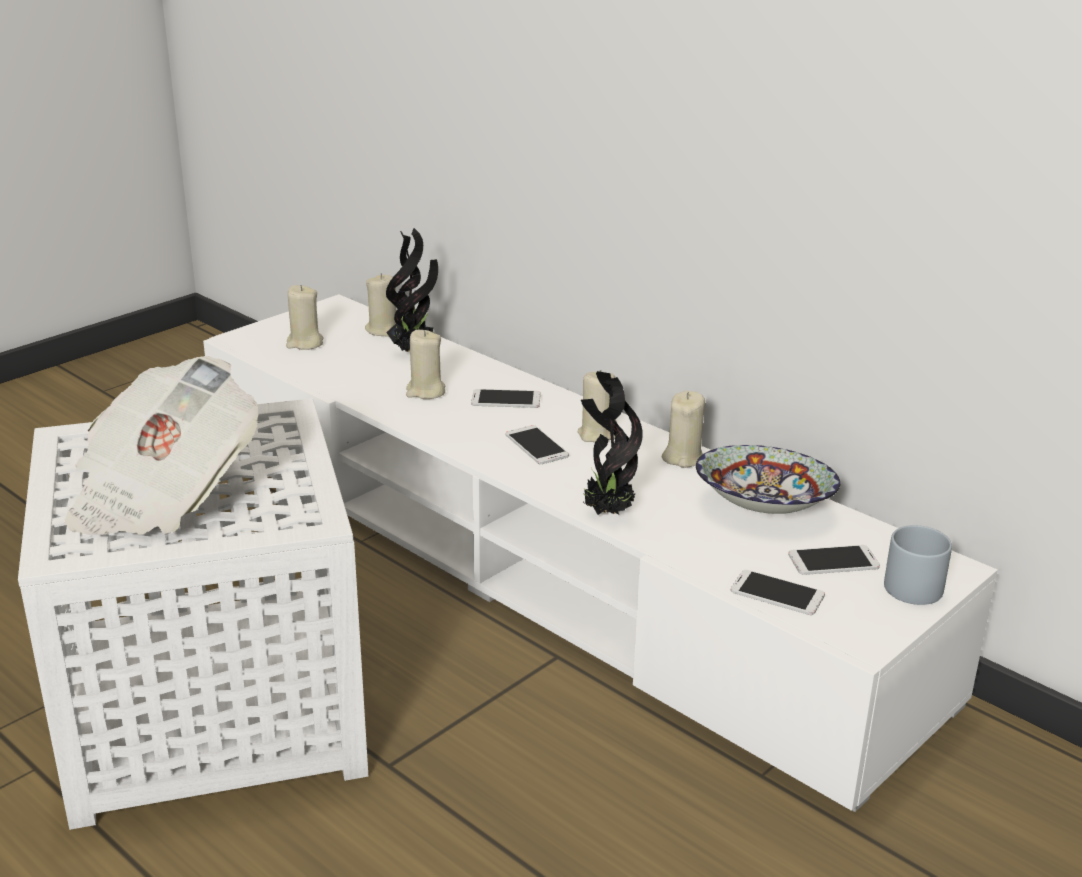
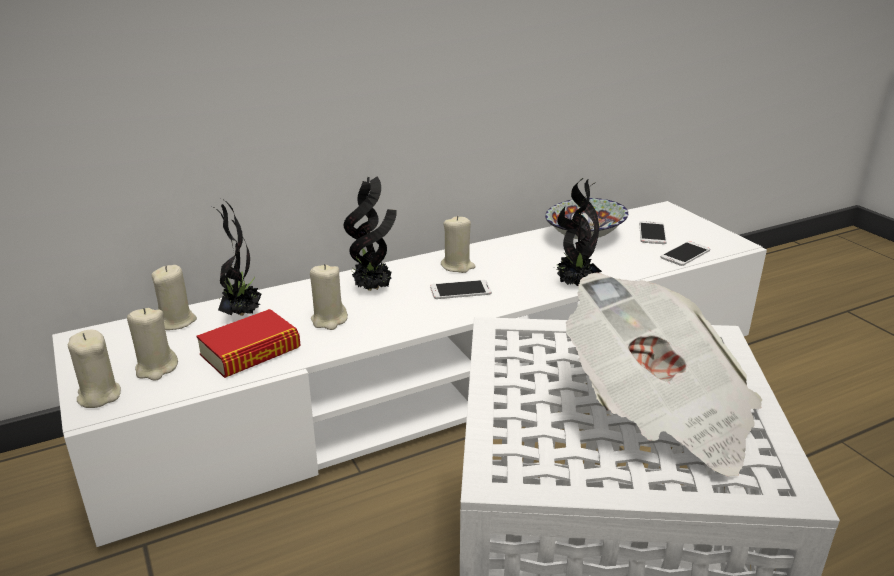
camera: 70 degrees left, 0 degrees up
(349, 371) = (250, 352): none -> book
(506, 399) = (373, 289): phone -> potted plant
(683, 457) = (508, 246): beige candle -> beige candle (99, 395)
(917, 583) = (679, 219): grey mug -> none

